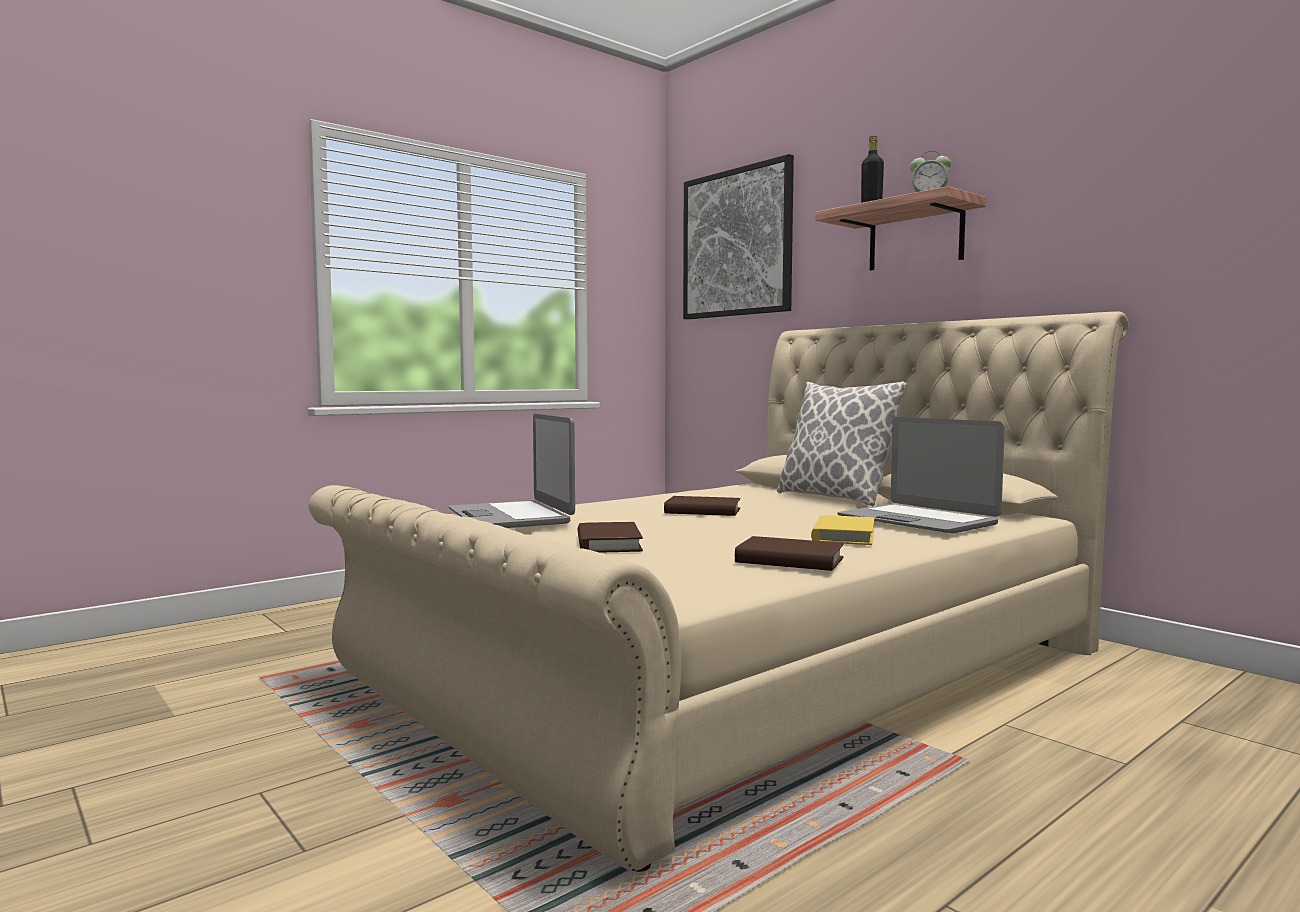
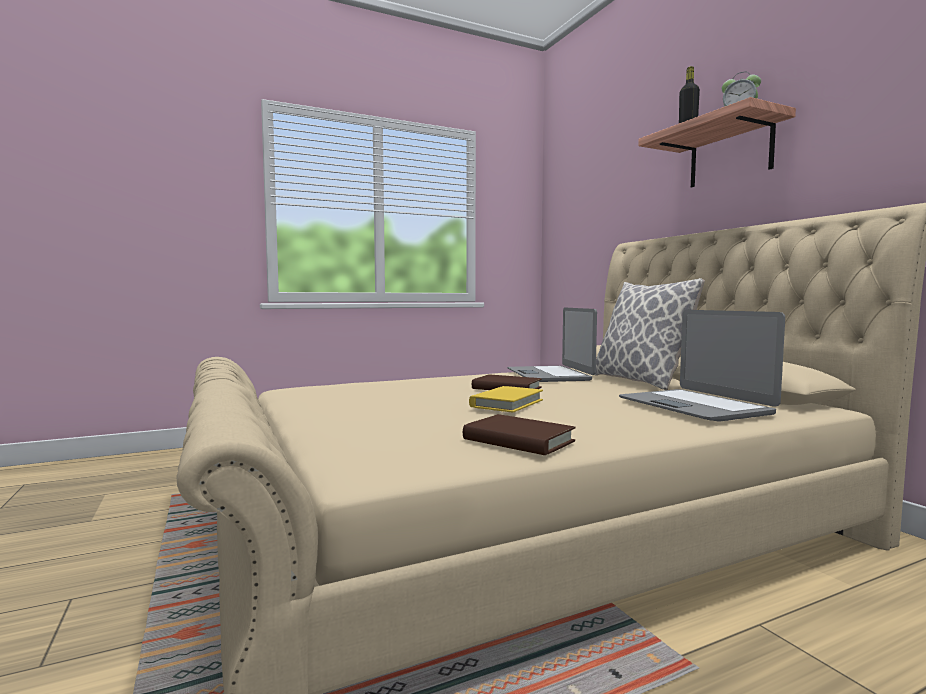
camera: 15 degrees right, 0 degrees up
(511, 517) = (344, 386): laptop -> laptop (549, 375)
(608, 543) = (386, 413): brown book -> none
(736, 243) = (590, 176): picture -> none
(843, 535) = (604, 417): yellow book -> yellow book (506, 403)

